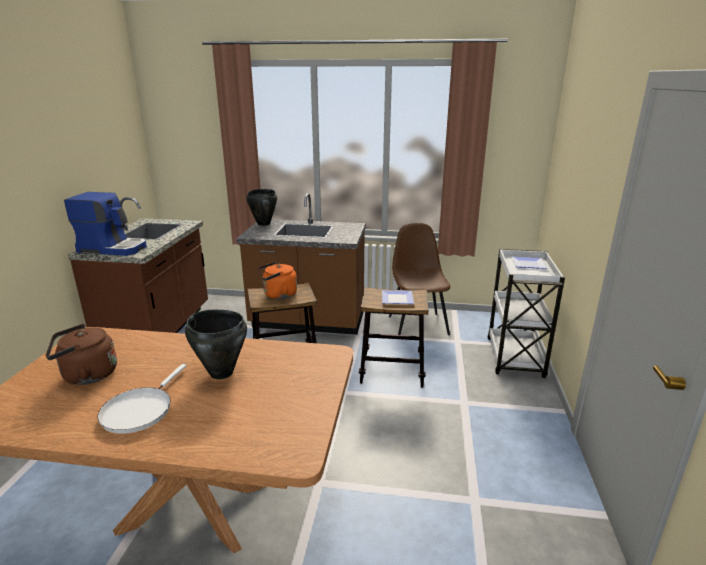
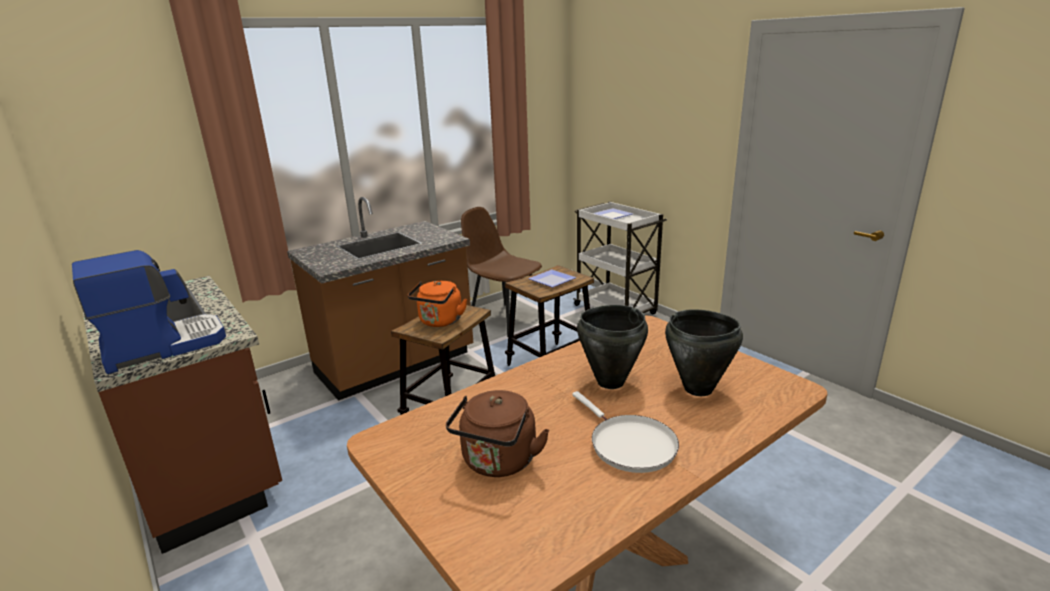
camera: 45 degrees left, 0 degrees up
(263, 224) = (310, 253): black cooking pot -> black cooking pot (698, 389)

